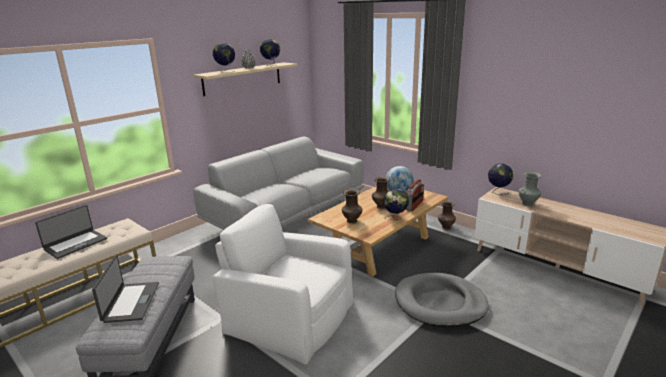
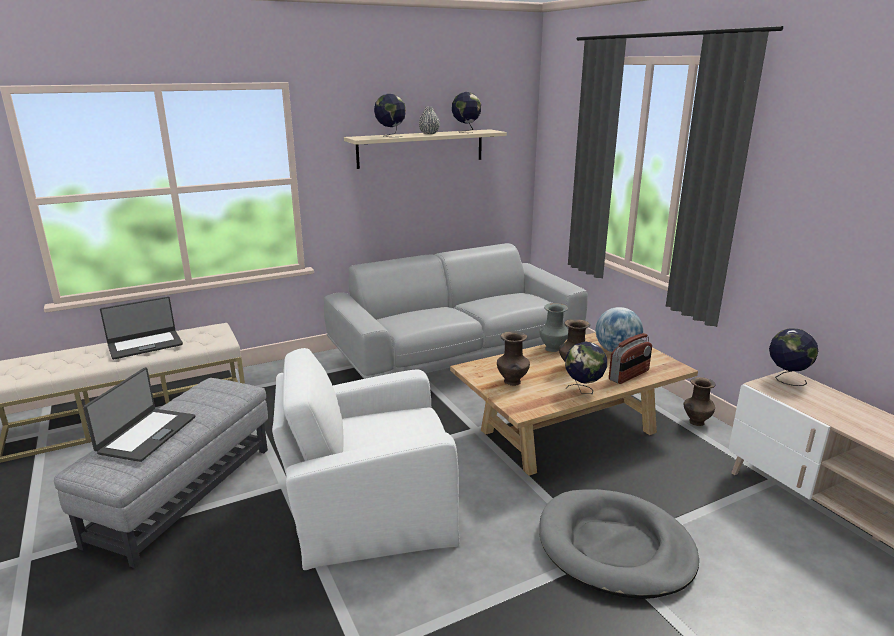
camera: 20 degrees right, 0 degrees up
(288, 317) = (370, 506): white armchair -> white armchair turned 60 degrees counterclockwise
(528, 204) = (832, 410): grey vase -> grey vase (553, 349)

